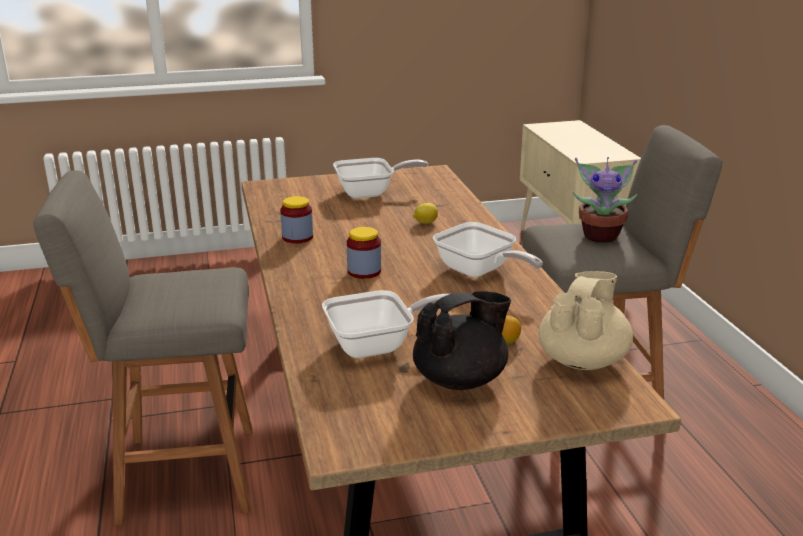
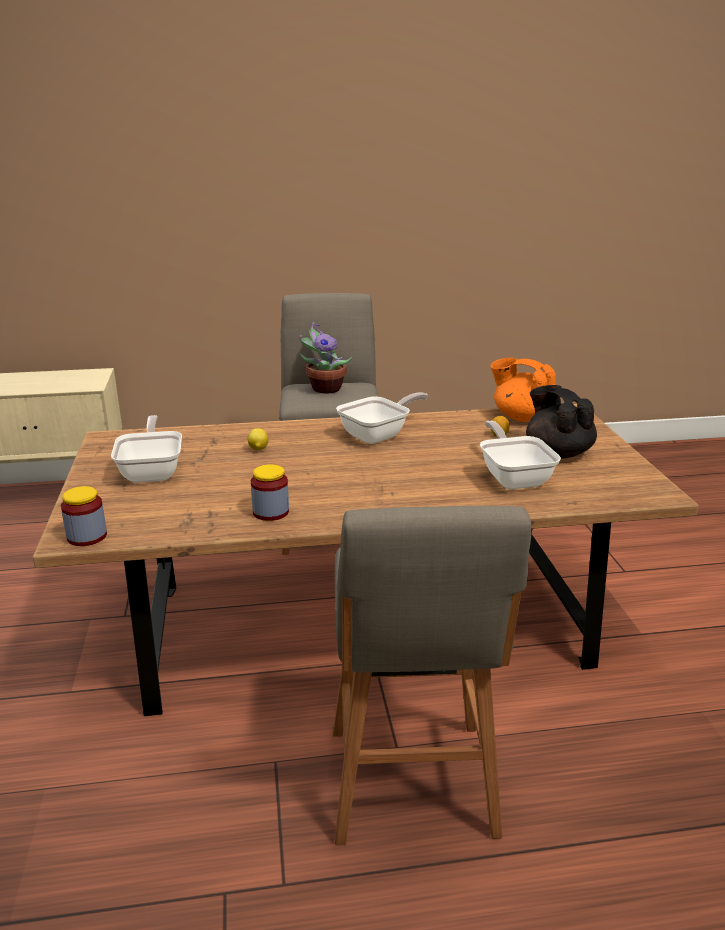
camera: 85 degrees left, 0 degrees up
(364, 271) = (370, 479): jar -> jar (87, 536)
(583, 360) = (521, 417): beige teapot -> orange teapot

